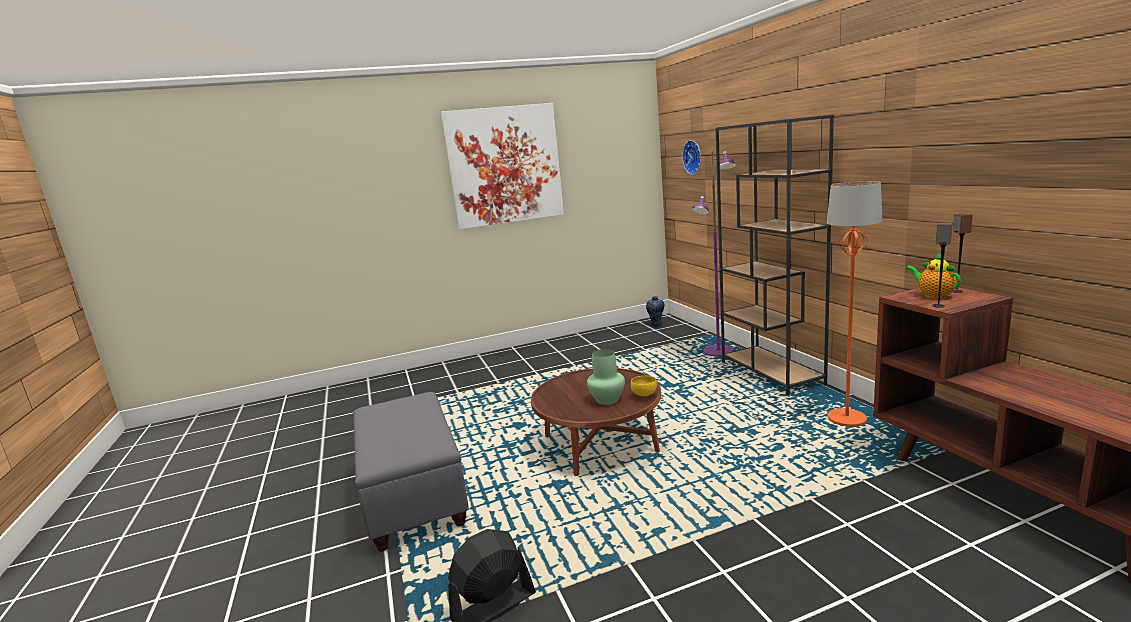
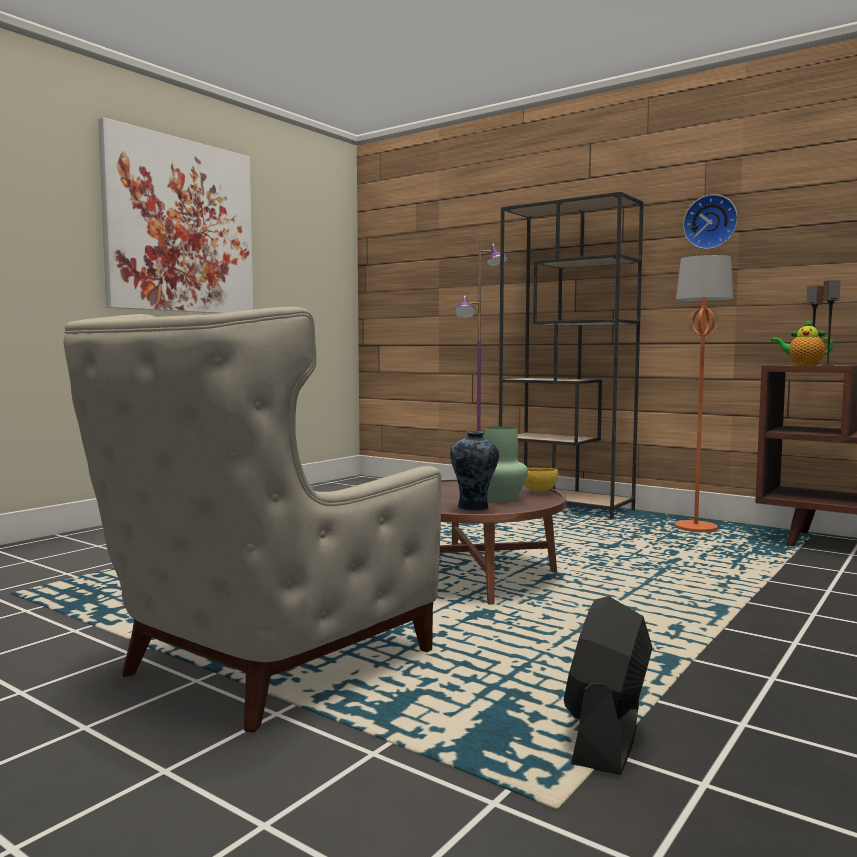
camera: 35 degrees left, 10 degrees down
(414, 496) = (264, 666): grey ottoman -> beige armchair
(656, 325) = (361, 483): vase -> vase (474, 508)
(694, 157) = (421, 261): wall clock -> wall clock (711, 222)

